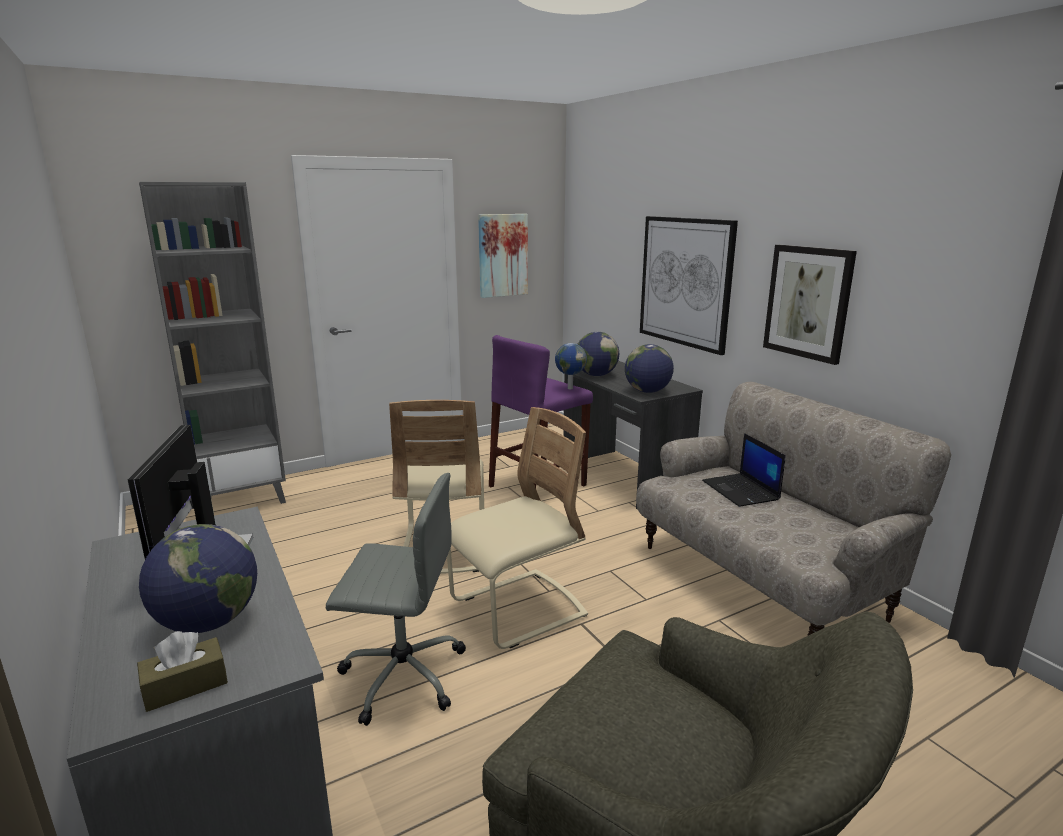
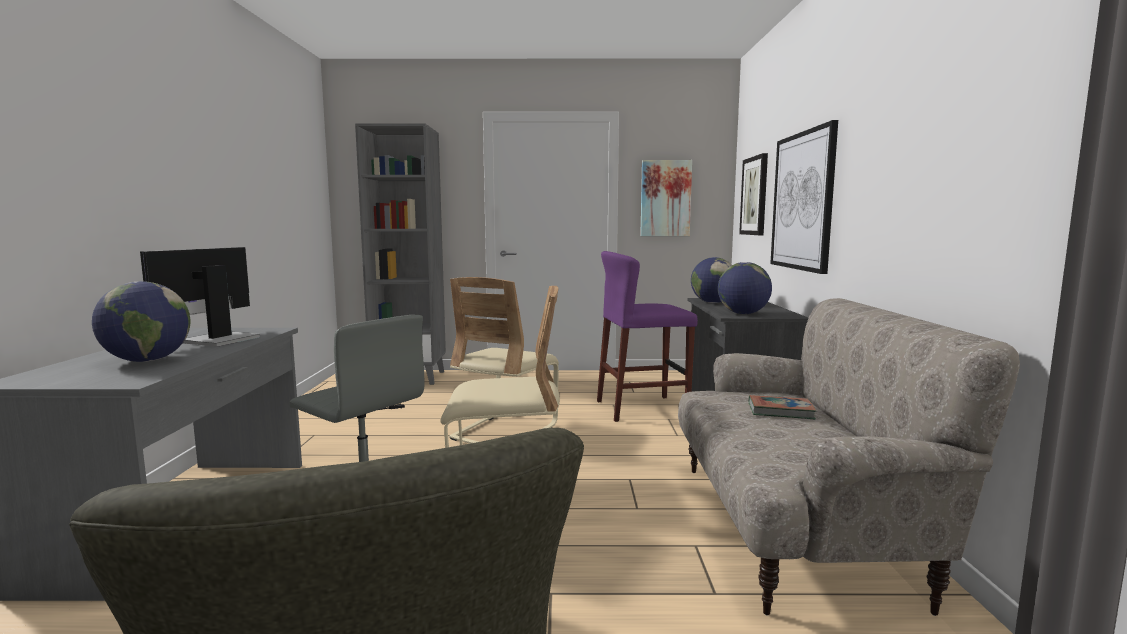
camera: 30 degrees right, 10 degrees down
(185, 686) = (71, 378): brown tissue box -> none
(569, 388) = (673, 309): globe -> none
(741, 491) = (780, 411): laptop -> book
(808, 302) = (890, 193): picture -> picture (755, 196)

